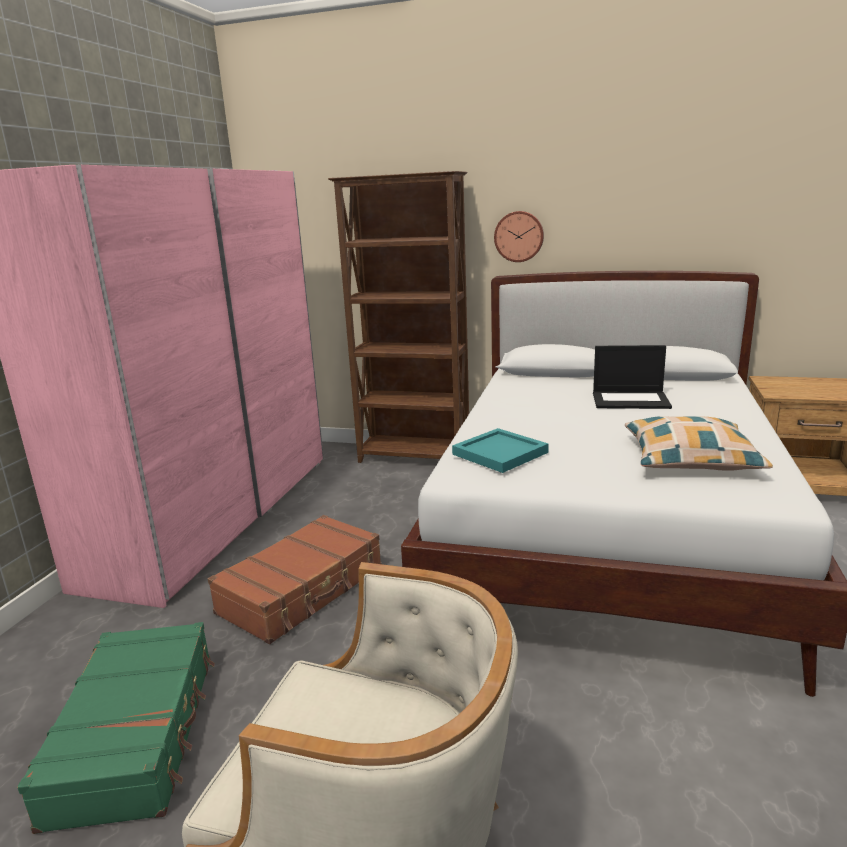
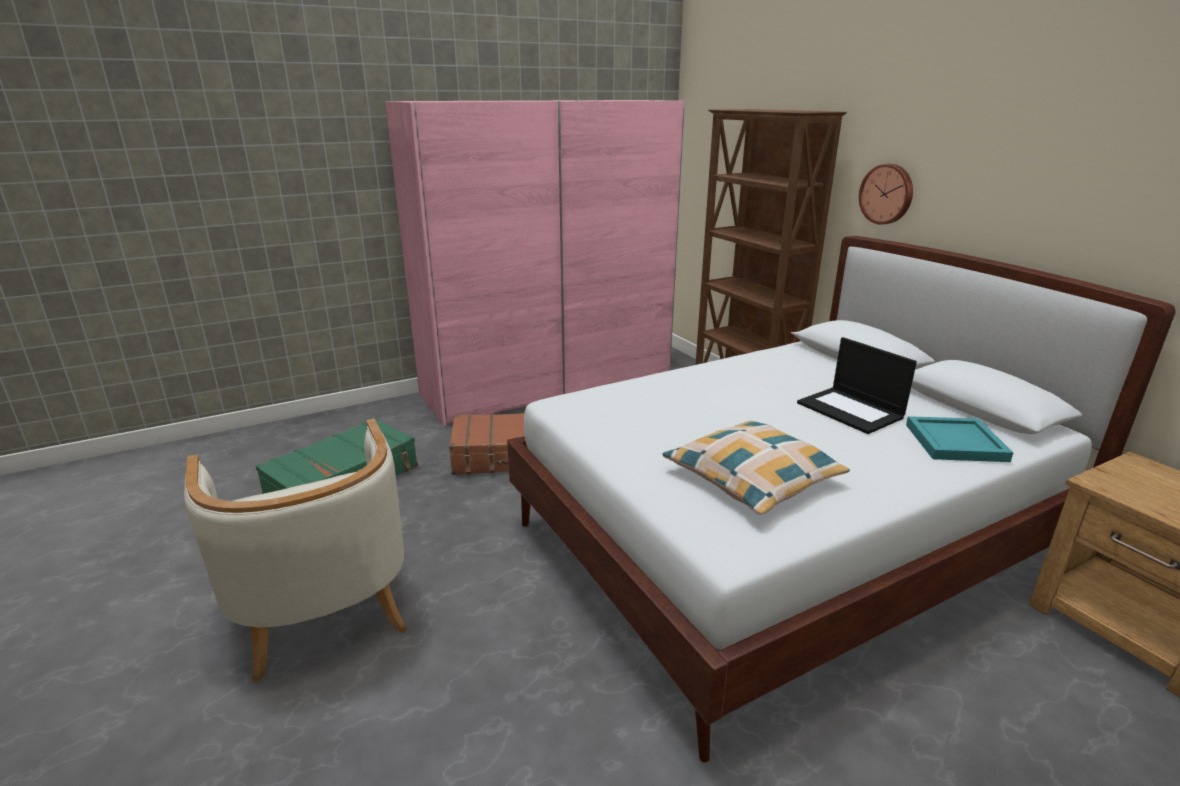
camera: 45 degrees right, 5 degrees up
(498, 453) = (617, 400): turquoise tray -> turquoise tray (953, 442)

